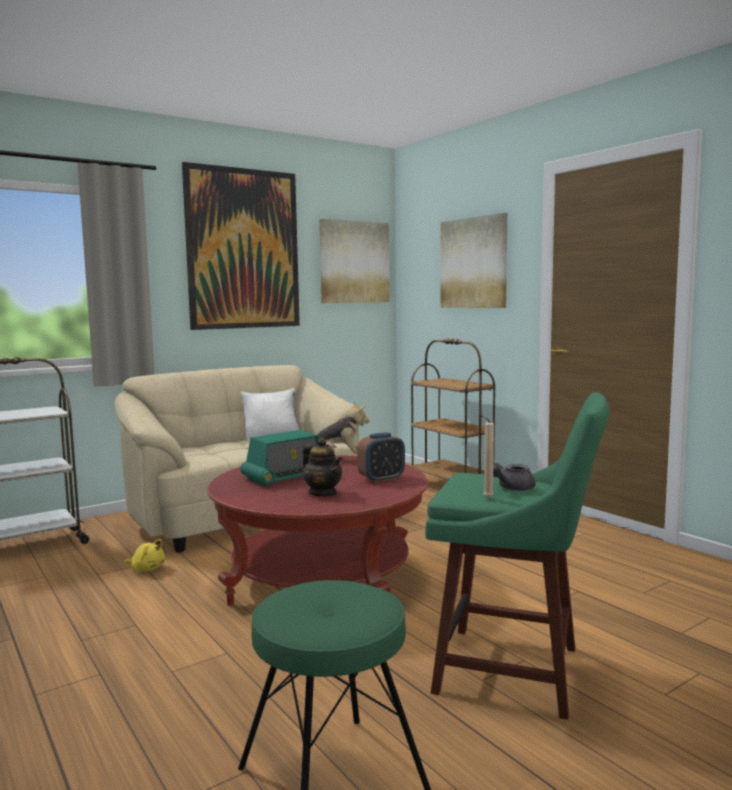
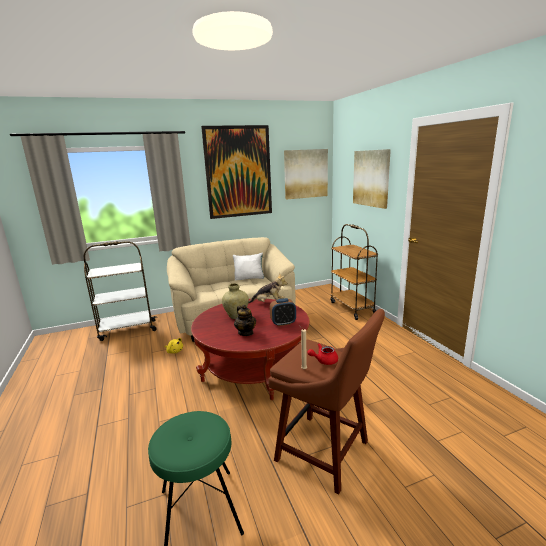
camera: 15 degrees right, 10 degrees up
(288, 476) = (236, 316): radio -> beige vase
(511, 488) = (323, 361): grey teapot -> red teapot
(515, 671) = (326, 453): green stool -> brown stool

